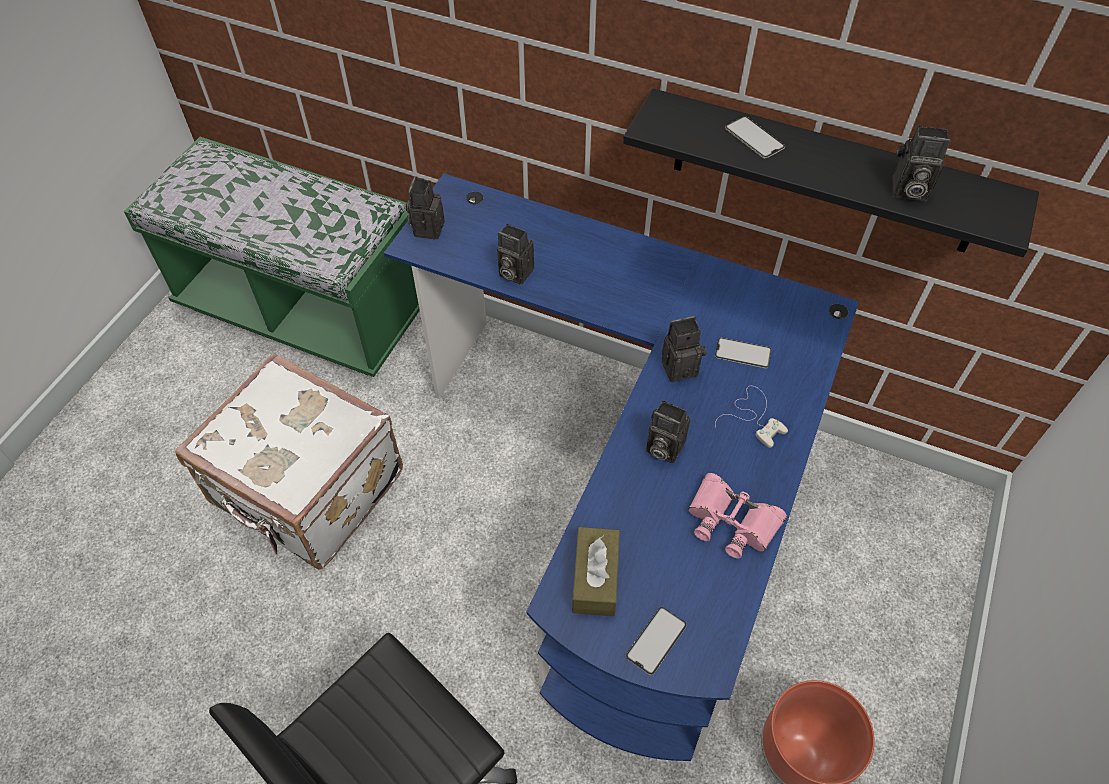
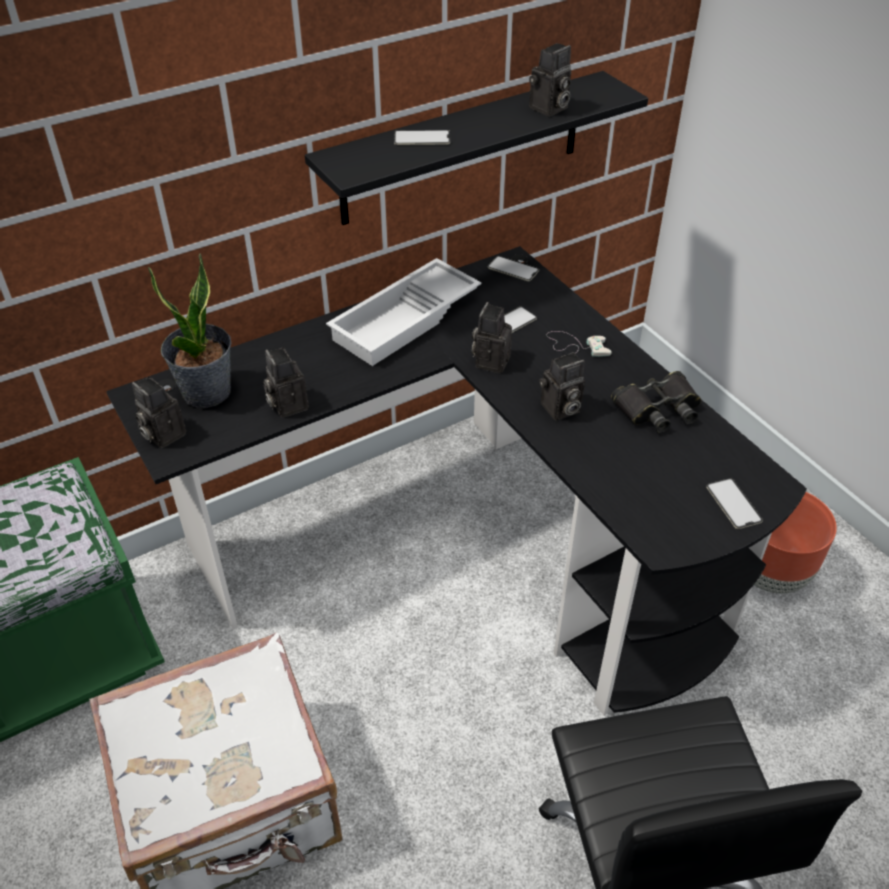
camera: 55 degrees left, 10 degrees down
(486, 223) = (207, 392): none -> potted plant
(513, 272) = (286, 404): camera -> camera turned 90 degrees clockwise
(595, 578) = (652, 510): brown tissue box -> none
(628, 495) = (470, 545): blue desk -> black desk
(675, 284) = (406, 321): none -> white tray
(731, 521) = (658, 408): pink binoculars -> black binoculars
(818, 314) = (513, 269): none -> phone

